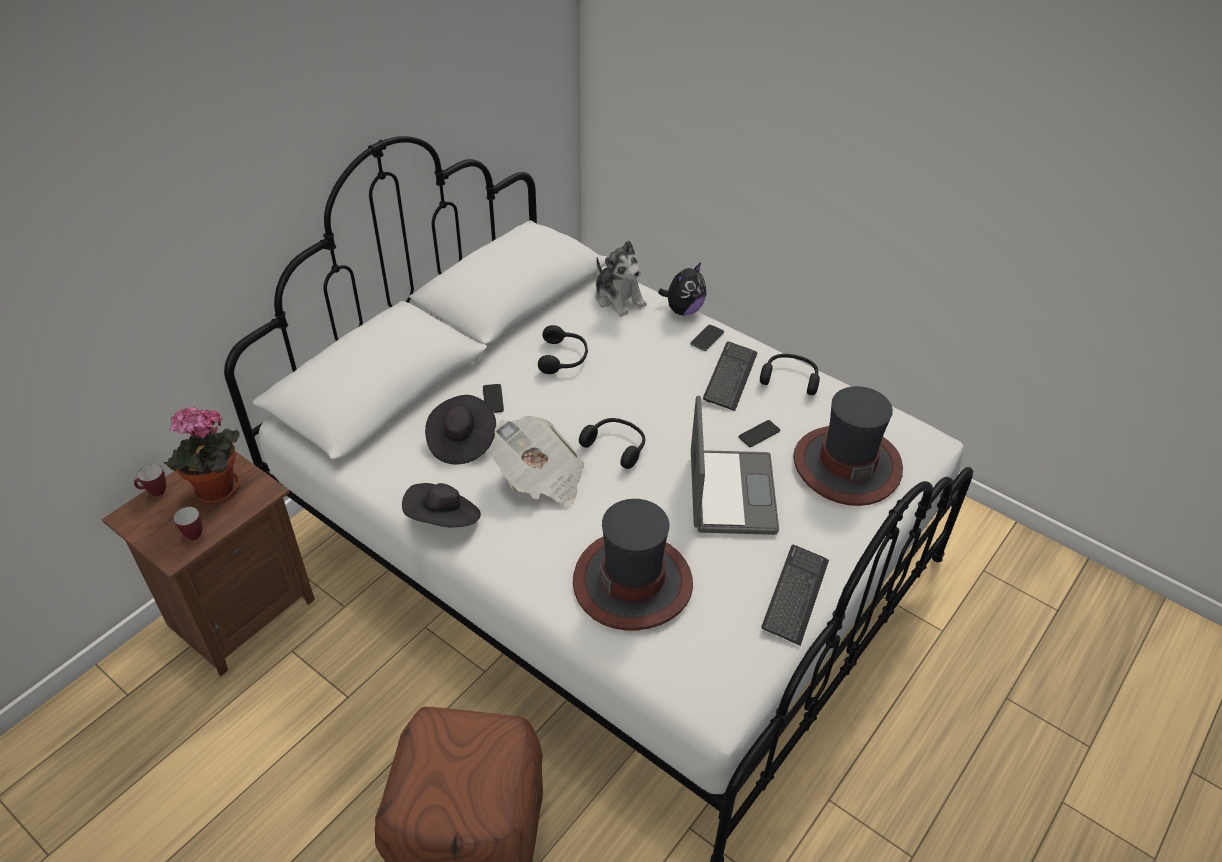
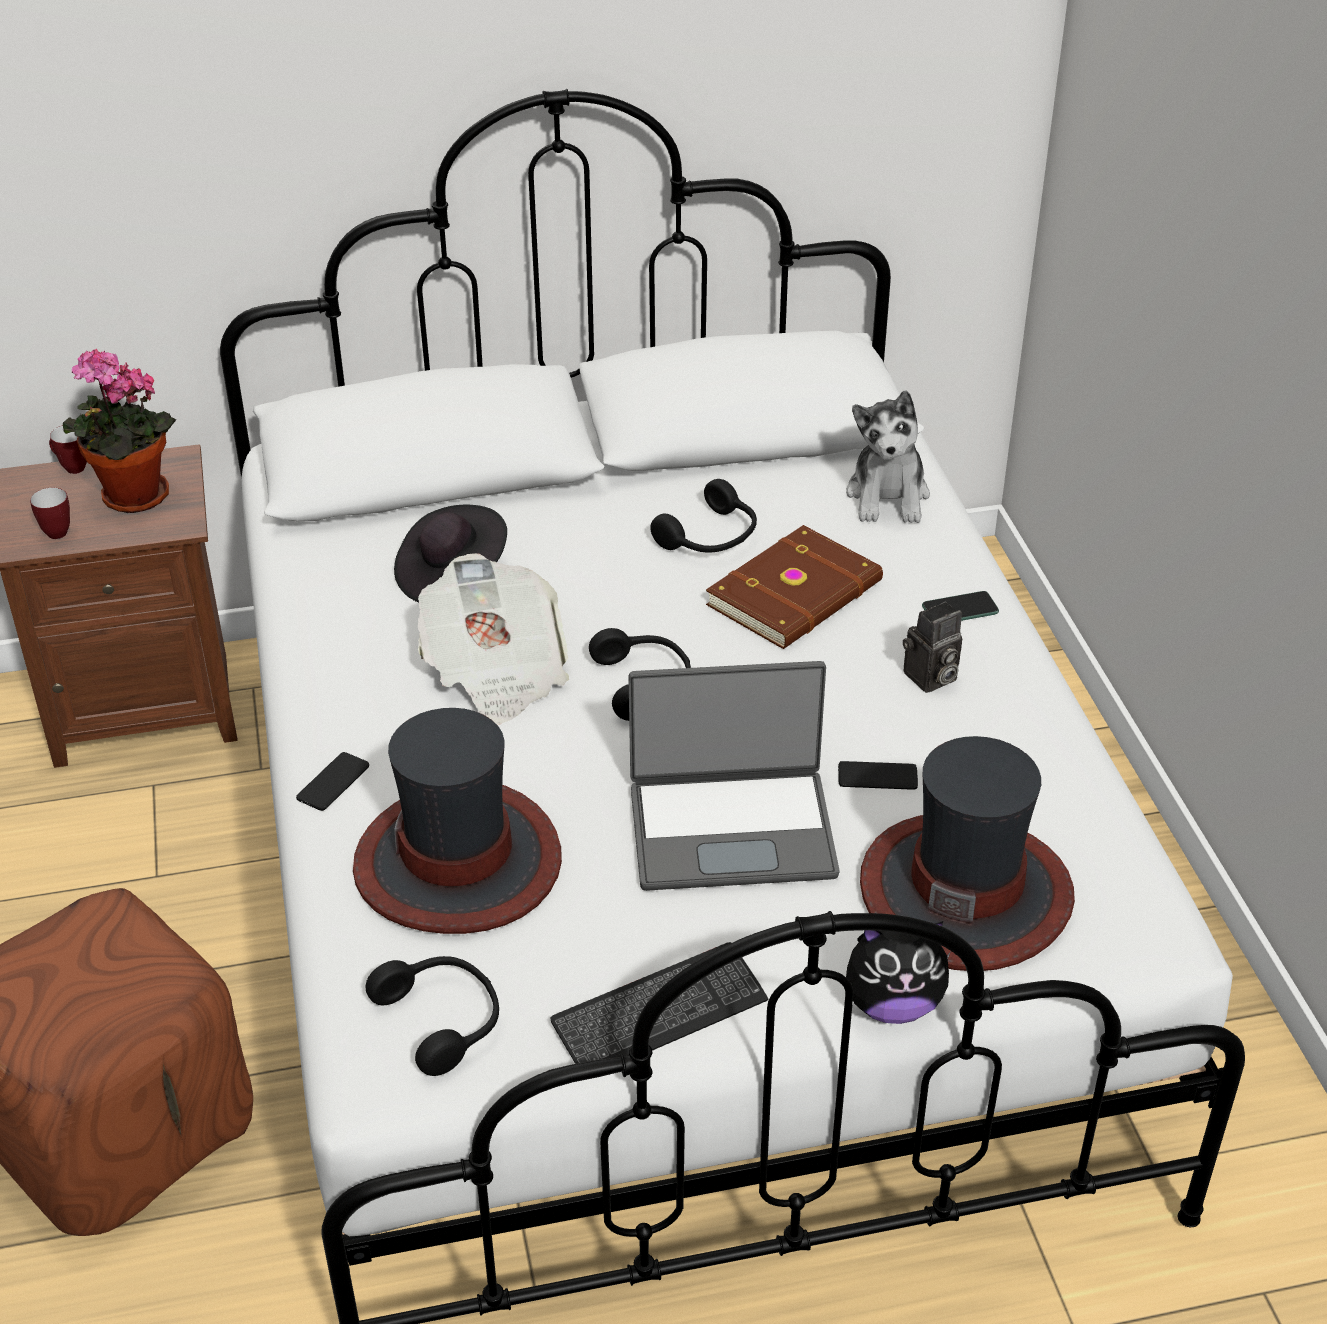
camera: 40 degrees right, 5 degrees down
(444, 520) = (320, 656): black hat -> none
(493, 399) = (553, 544): phone -> phone (333, 782)
(633, 366) = (797, 594): none -> brown book
(683, 310) = (972, 555): plush toy -> plush toy (892, 1004)
(729, 493) = (732, 829): laptop -> laptop turned 45 degrees clockwise
(730, 377) = (930, 679): keyboard -> camera
(790, 378) = (1027, 727): black headphones -> black headphones (443, 1020)

